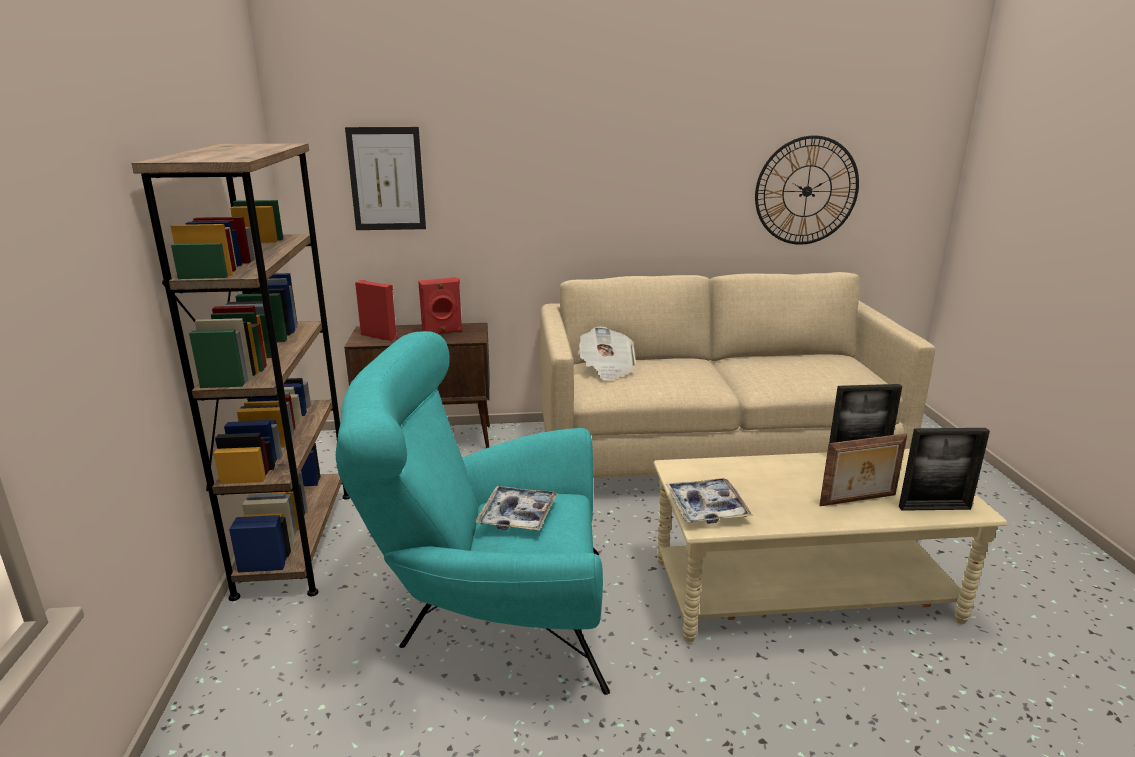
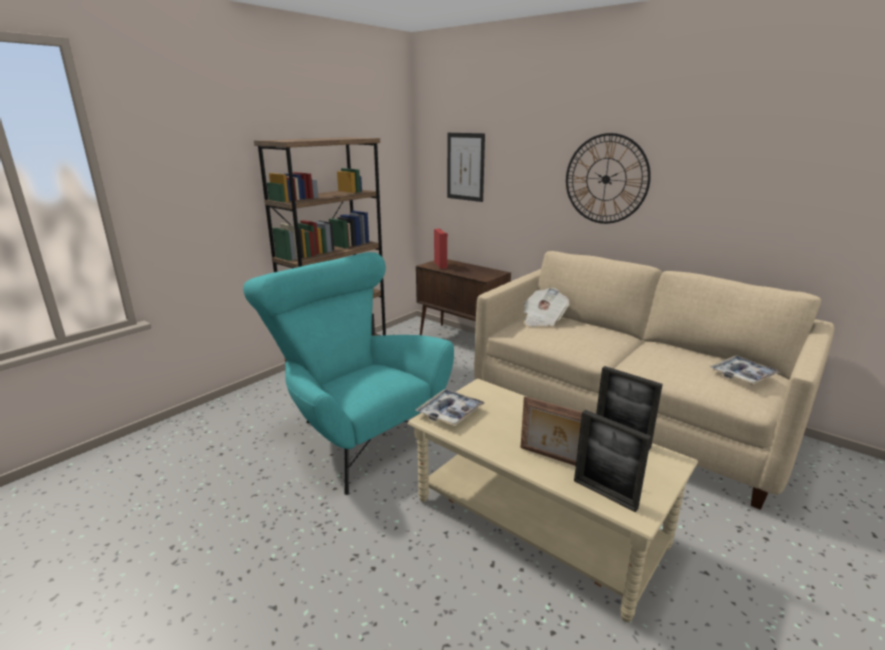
camera: 45 degrees right, 0 degrees up
(442, 333) = (474, 271): red speaker -> none
(517, 515) = (368, 373): tray -> tray (743, 375)
(806, 191) = (792, 207): wall clock -> wall clock (606, 179)

